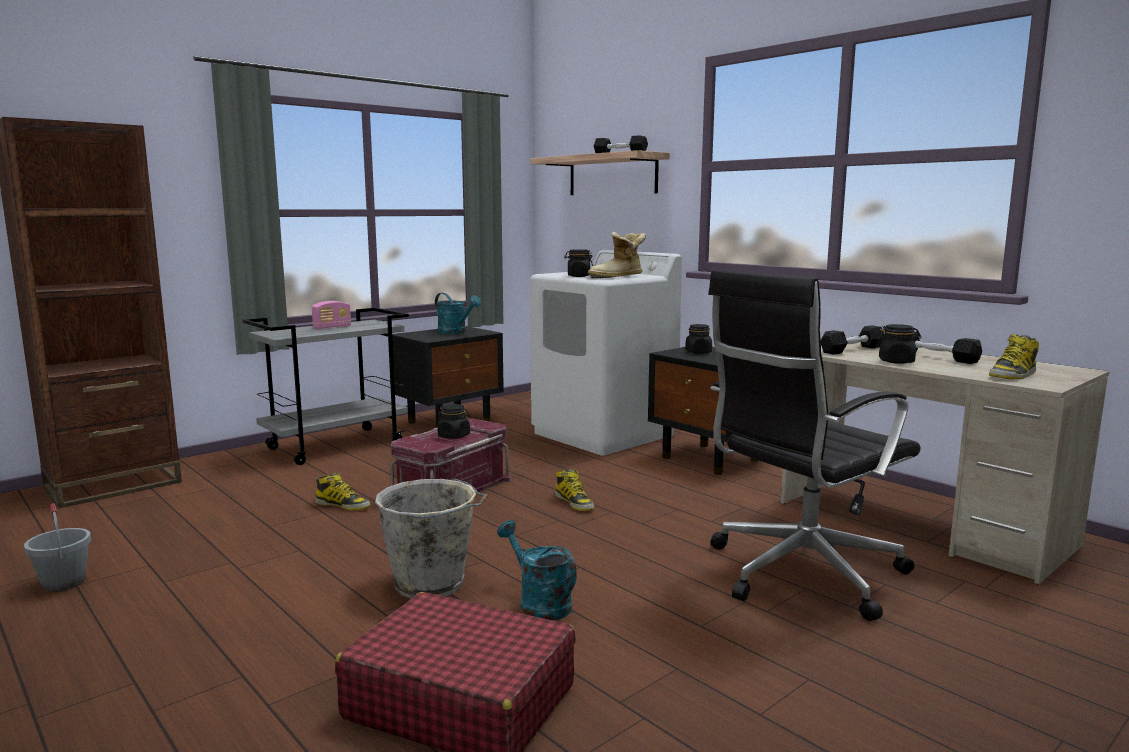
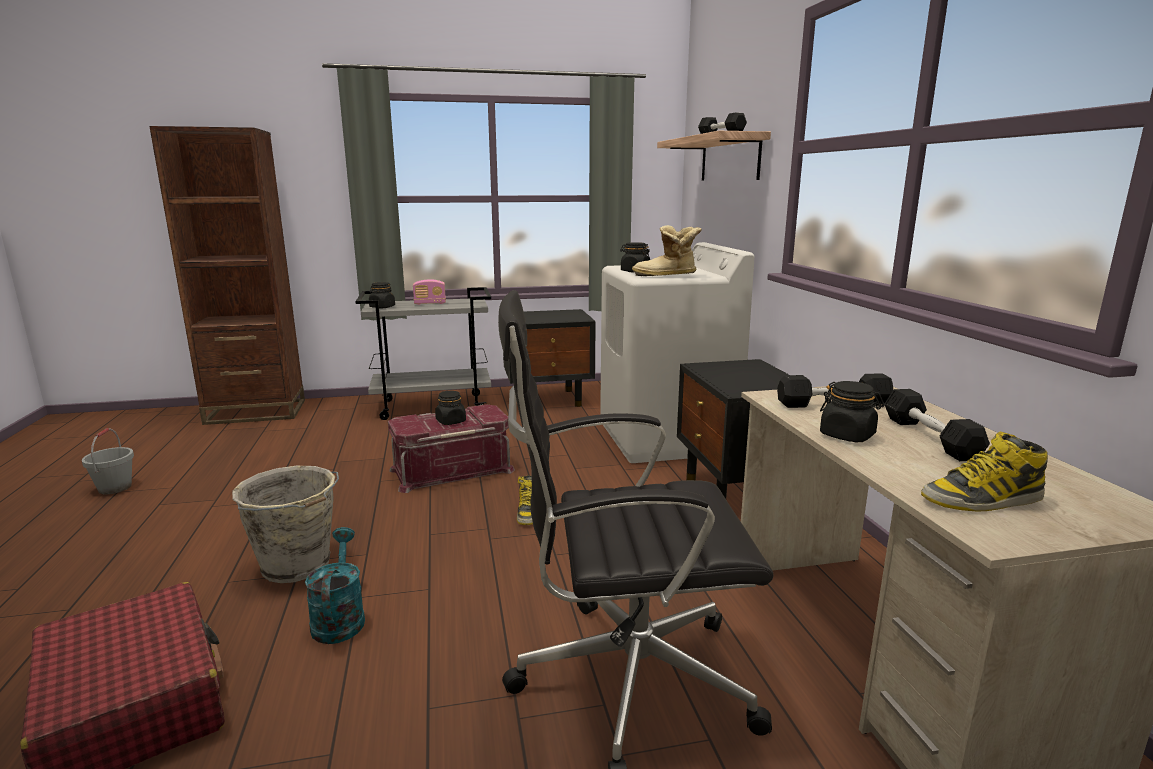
camera: 30 degrees right, 5 degrees up
(343, 505) = (355, 465): boot -> none
(456, 332) = (556, 316): turquoise watering can -> none
(698, 352) = (734, 370): black jar -> black jar (382, 307)

